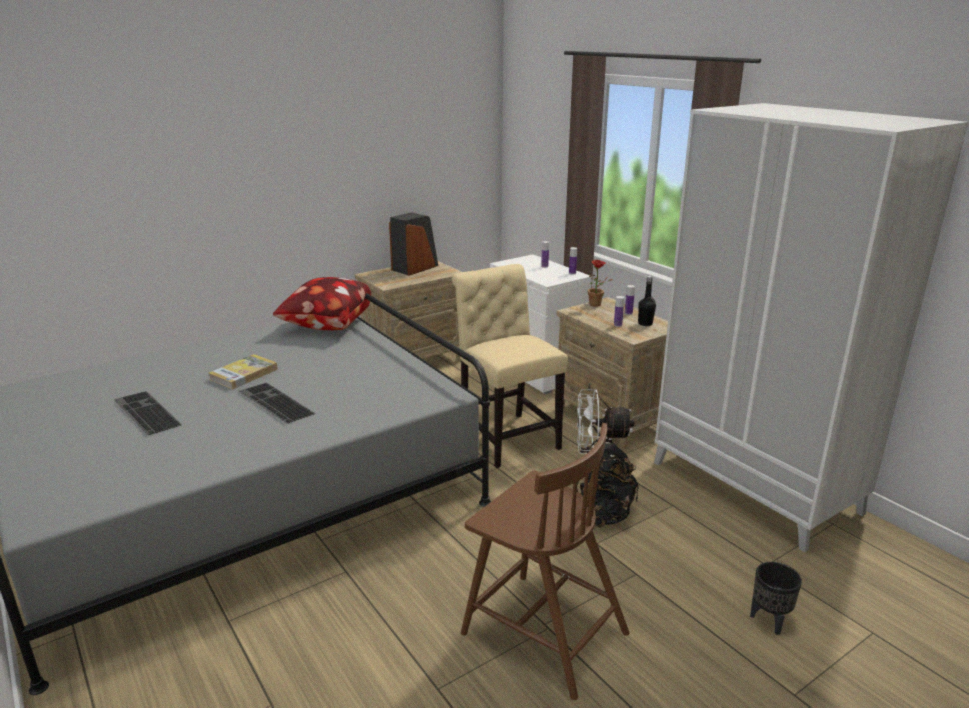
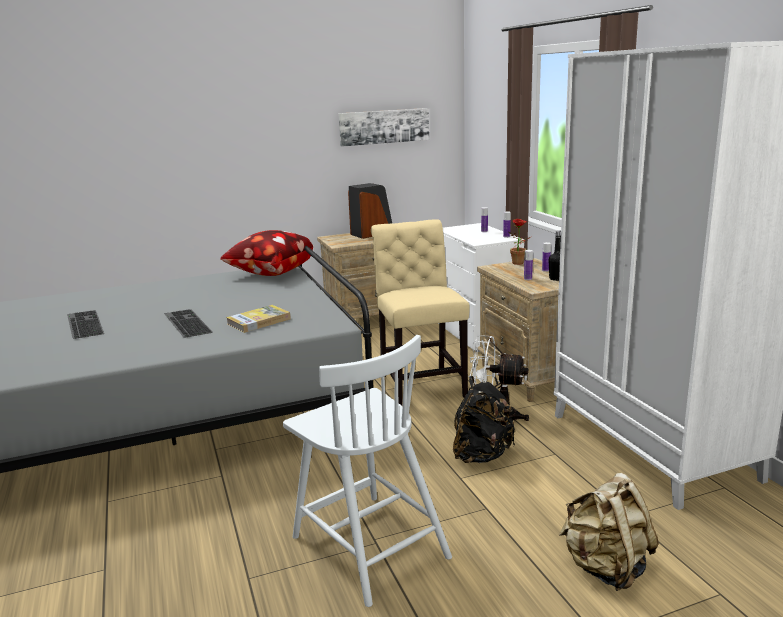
camera: 15 degrees right, 5 degrees down
(244, 374) = (178, 303): book -> book (259, 321)
(423, 149) = (384, 126): none -> picture
(542, 631) = (368, 545): brown chair -> white chair
(769, 621) = (605, 567): black planter -> beige backpack

